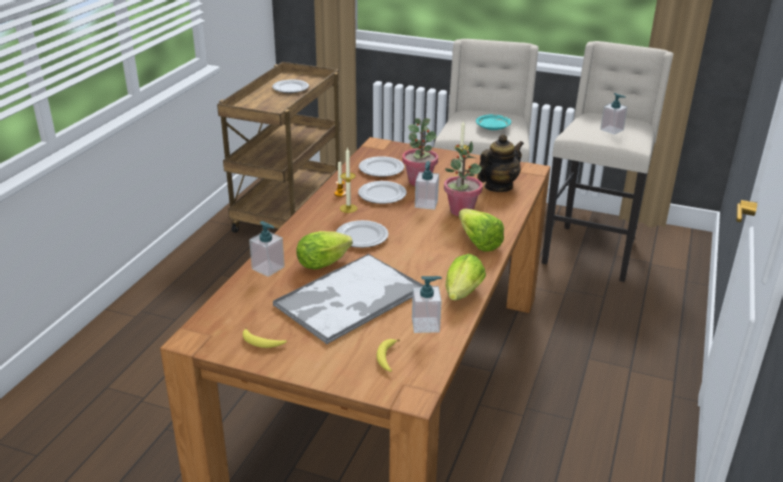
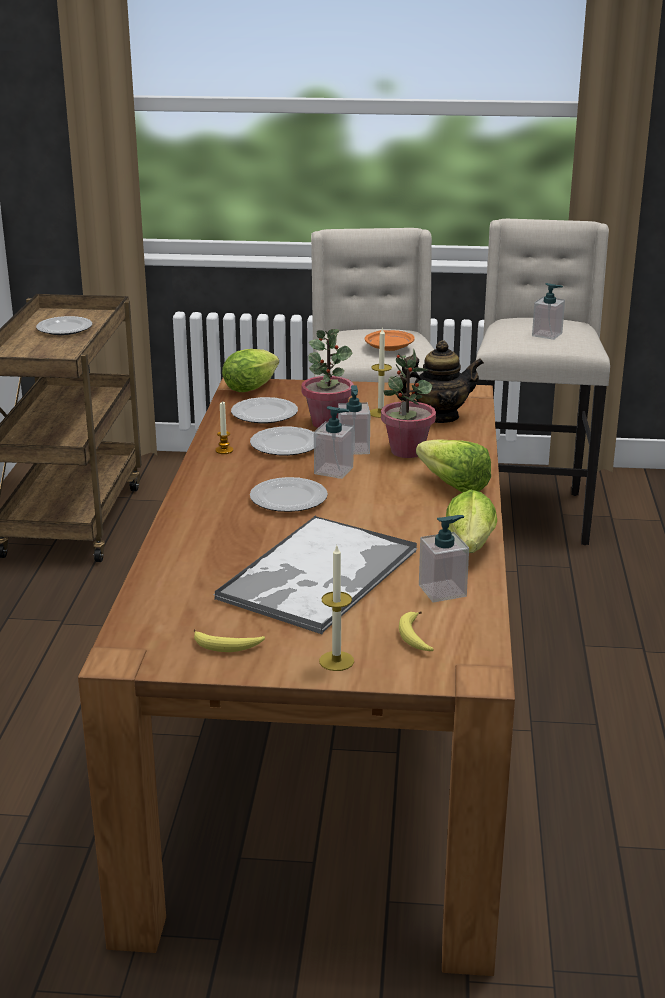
camera: 15 degrees left, 5 degrees down
(268, 268) = (177, 554): soap dispenser -> soap dispenser (334, 471)
(326, 263) = (257, 537): lettuce -> lettuce (253, 387)
(348, 208) = (247, 467): candle -> candle (336, 661)
(493, 127) = (389, 348): turquoise plate -> orange plate
(498, 187) = (438, 417): teapot -> teapot turned 45 degrees clockwise

